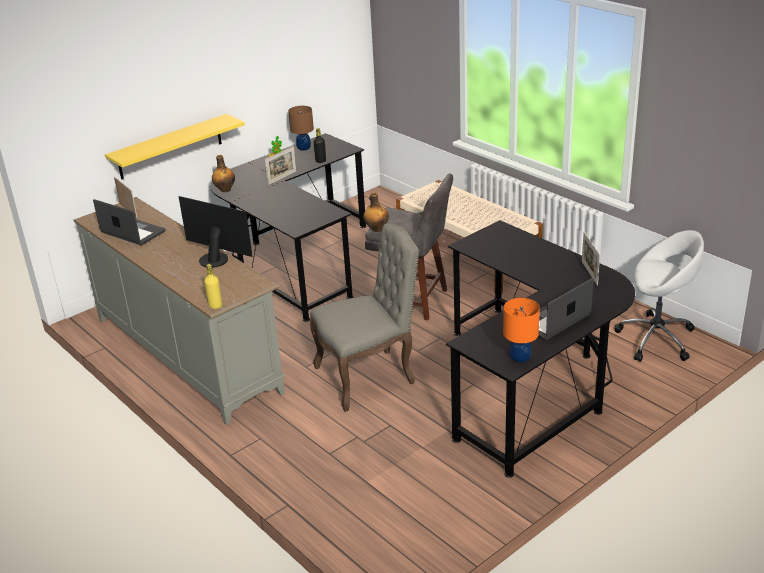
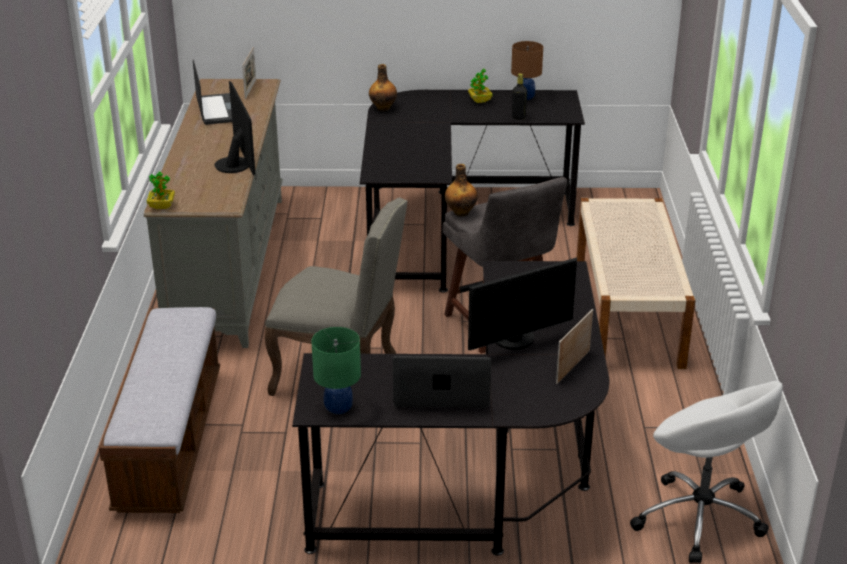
camera: 40 degrees right, 0 degrees up
(170, 147) = (350, 38): yellow shelf -> none
(215, 306) = (162, 206): yellow bottle -> potted plant
(282, 178) = (452, 119): picture frame -> none
(327, 473) = (170, 440): none -> bench
(521, 358) = (339, 409): orange table lamp -> green table lamp
(540, 275) = (516, 340): none -> monitor

